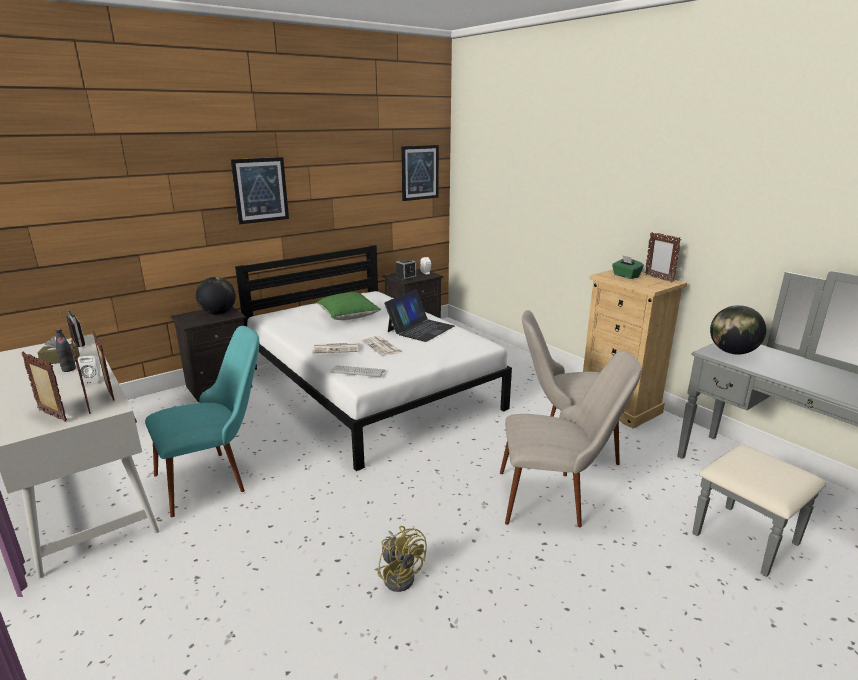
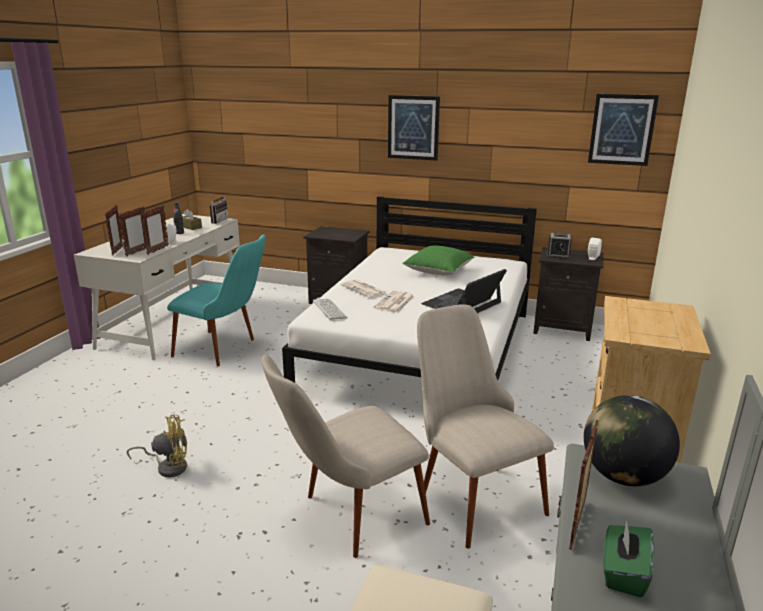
camera: 55 degrees right, 0 degrees up
(218, 313) = (346, 234): globe -> none
(400, 575) = (168, 467): yellow fan -> yellow fan turned 120 degrees counterclockwise
(420, 329) = (462, 303): laptop -> laptop turned 135 degrees clockwise
(556, 498) = (348, 517): beige chair -> beige chair turned 90 degrees clockwise
(626, 276) = (649, 313): green tissue box -> green tissue box (623, 573)
(658, 278) = (687, 333): picture frame -> picture frame (578, 525)

